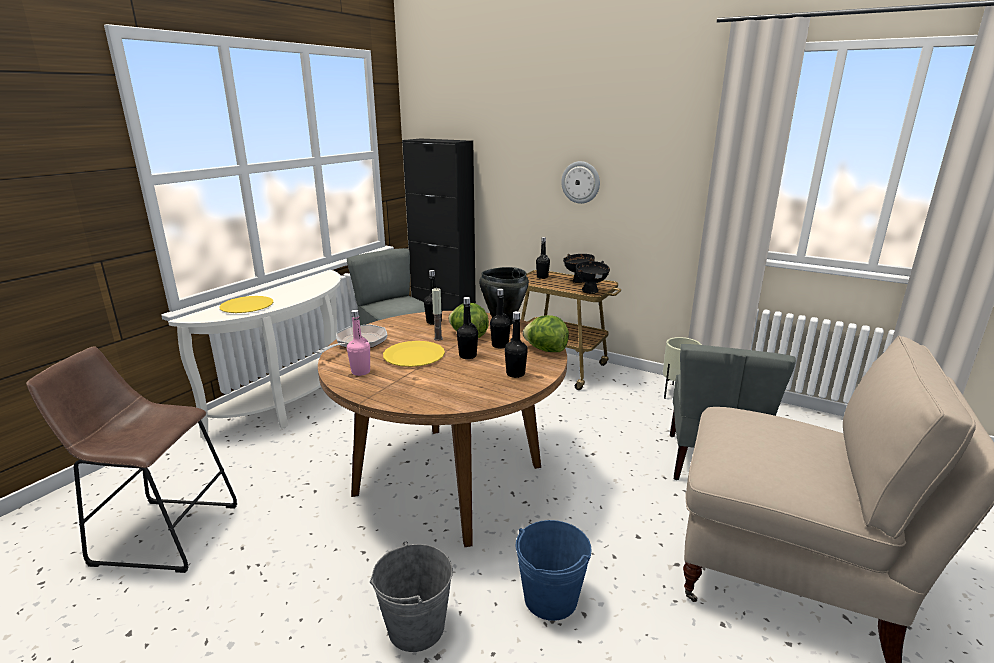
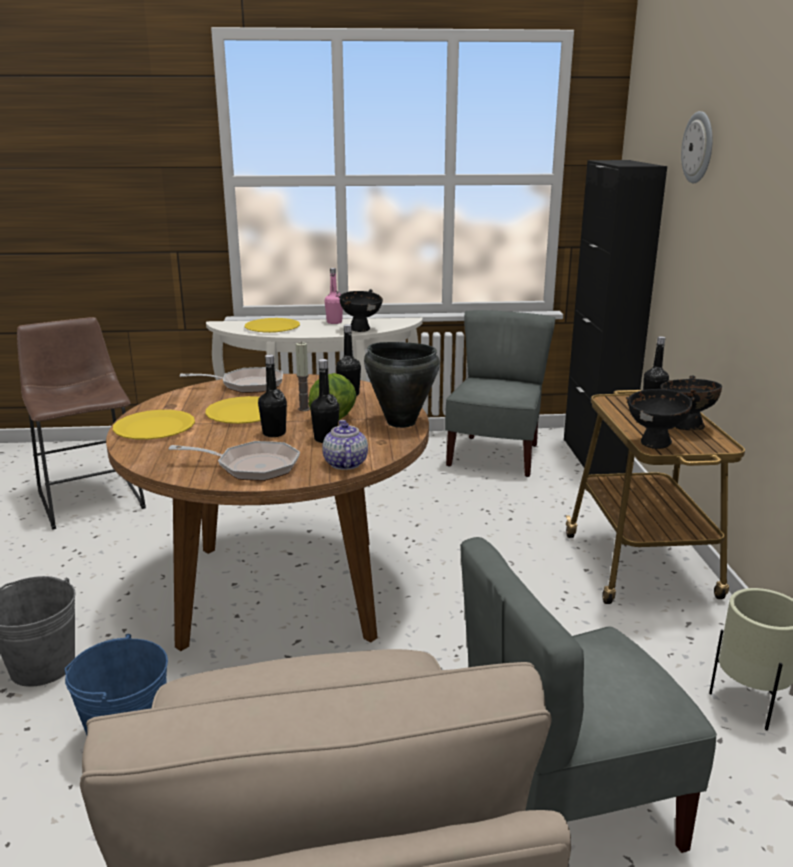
camera: 55 degrees right, 0 degrees up
(318, 287) = (361, 330): none -> black bowl
(361, 372) = (180, 406): pink bottle -> pink bottle (334, 322)
(391, 389) = (154, 427): none -> yellow plate
(515, 374) = (252, 467): black bottle -> frying pan
(545, 350) = (345, 464): lettuce -> teapot
(581, 182) = (754, 252): wall clock -> wall clock (698, 147)

